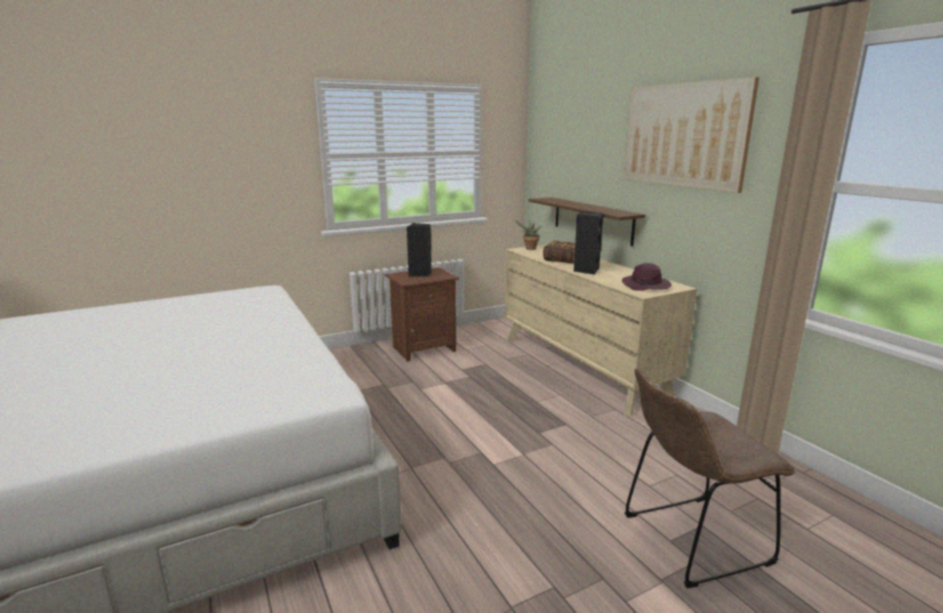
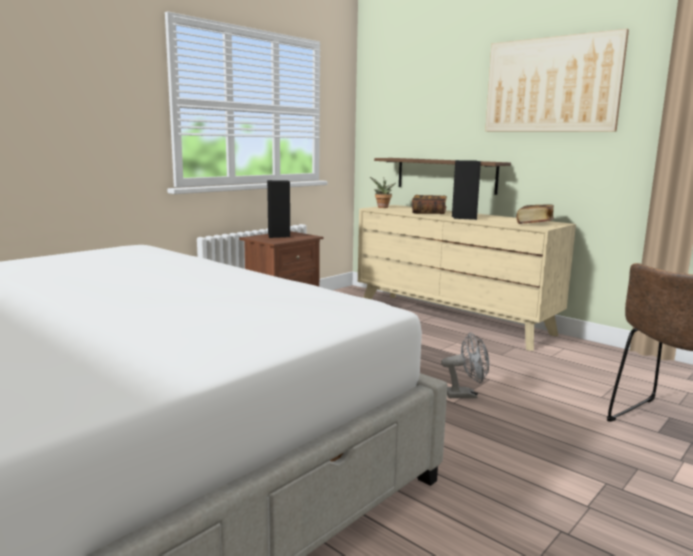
camera: 20 degrees left, 5 degrees down
(512, 458) = (466, 395): none -> grey fan
(646, 286) = (534, 224): purple hat -> book

